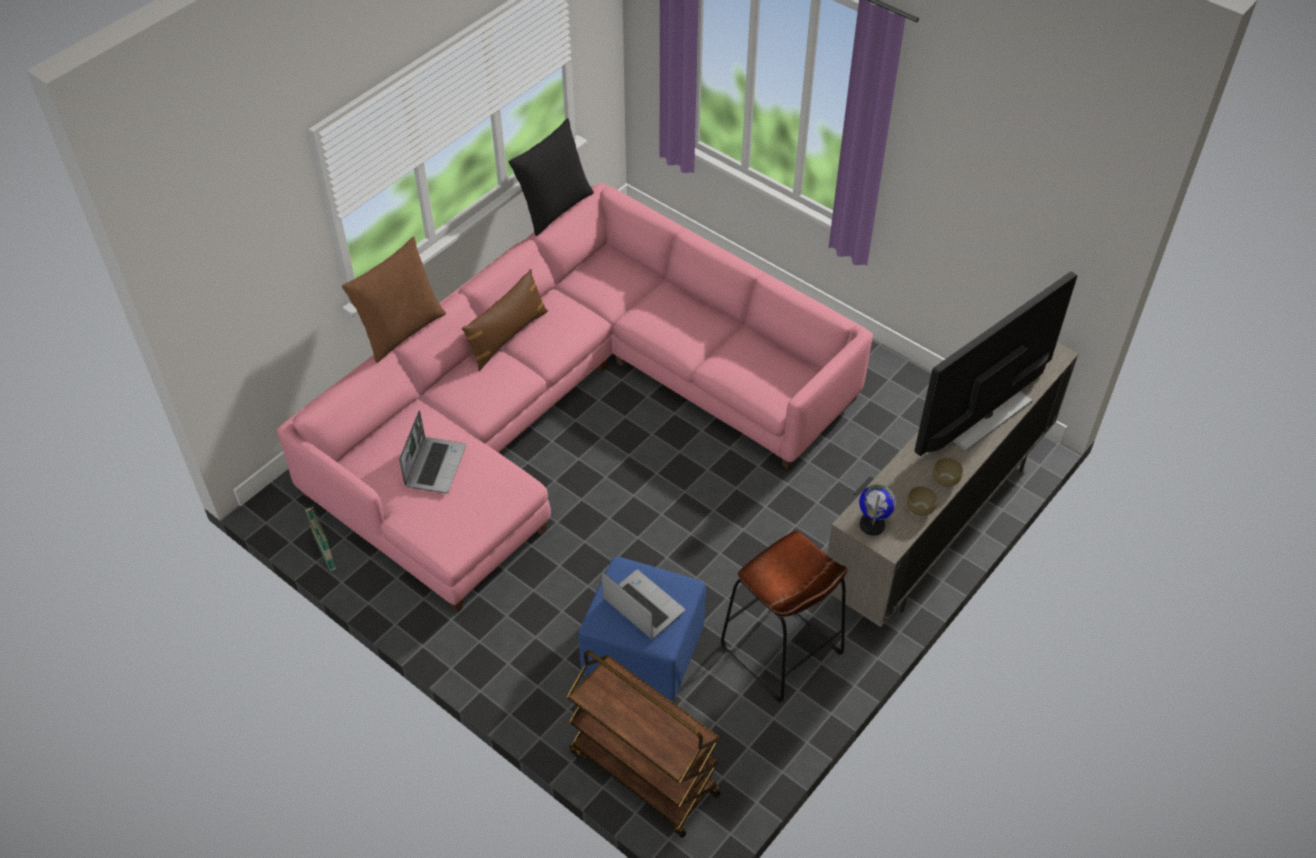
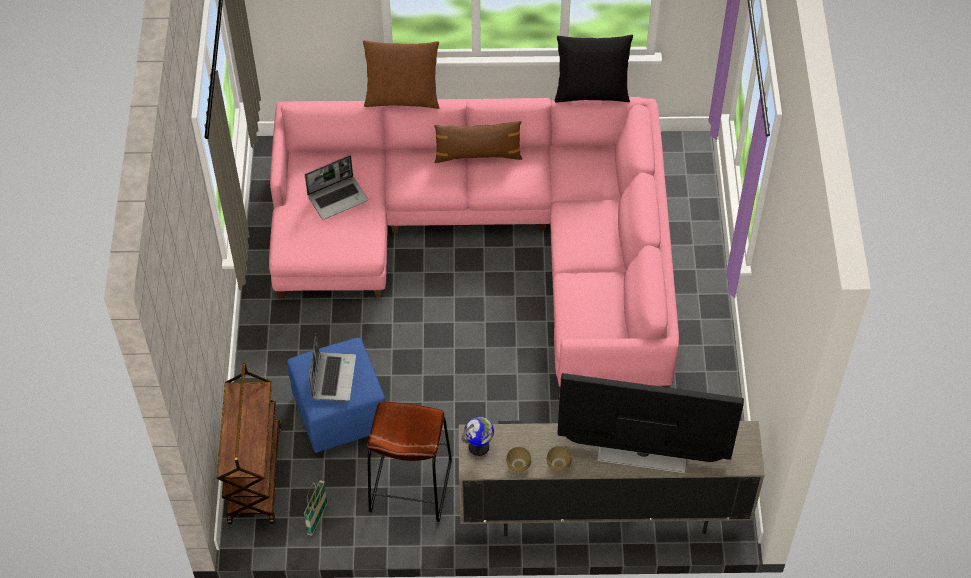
camera: 50 degrees right, 5 degrees up
(325, 554) = (257, 202): basket -> basket (317, 518)

